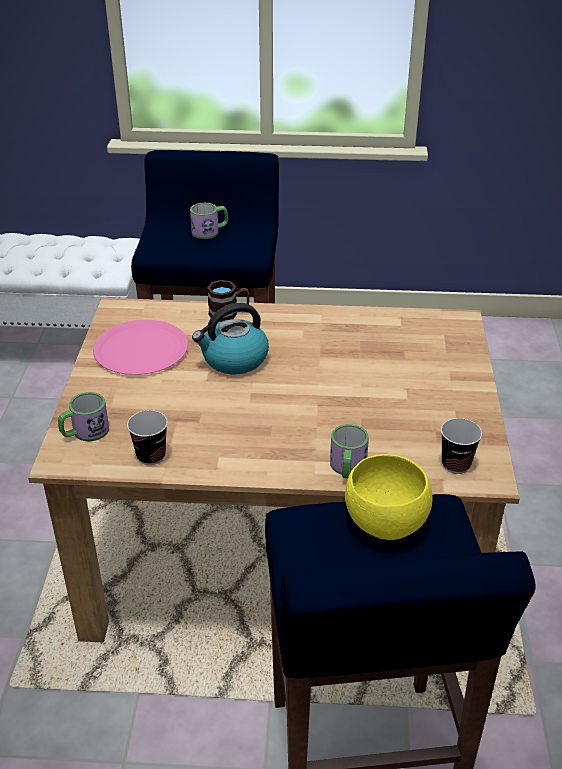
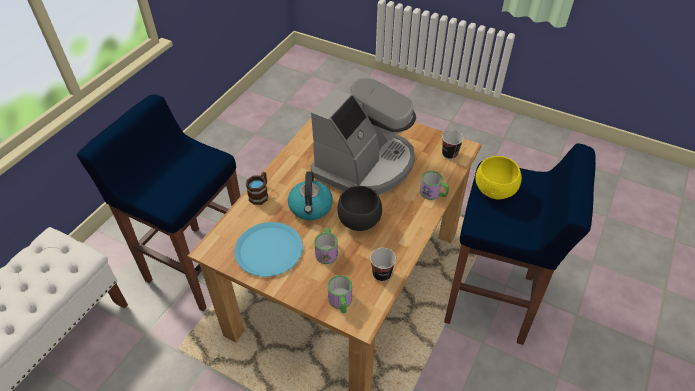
camera: 65 degrees left, 10 degrees up
(140, 349) = (269, 250): pink plate -> blue plate
(210, 231) = (168, 168): mug -> mug (327, 251)
(235, 408) = (358, 222): none -> black bowl
(356, 382) = (365, 164): none -> coffee machine

